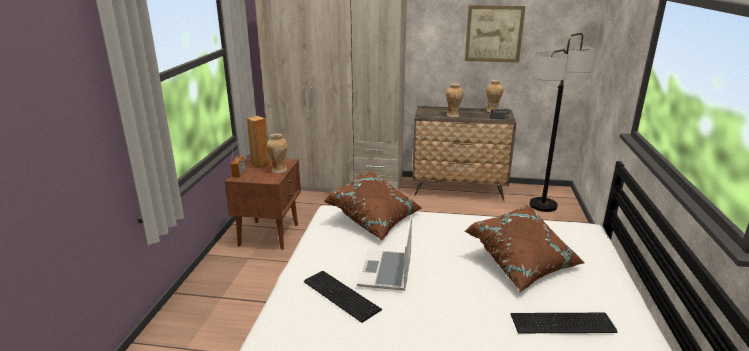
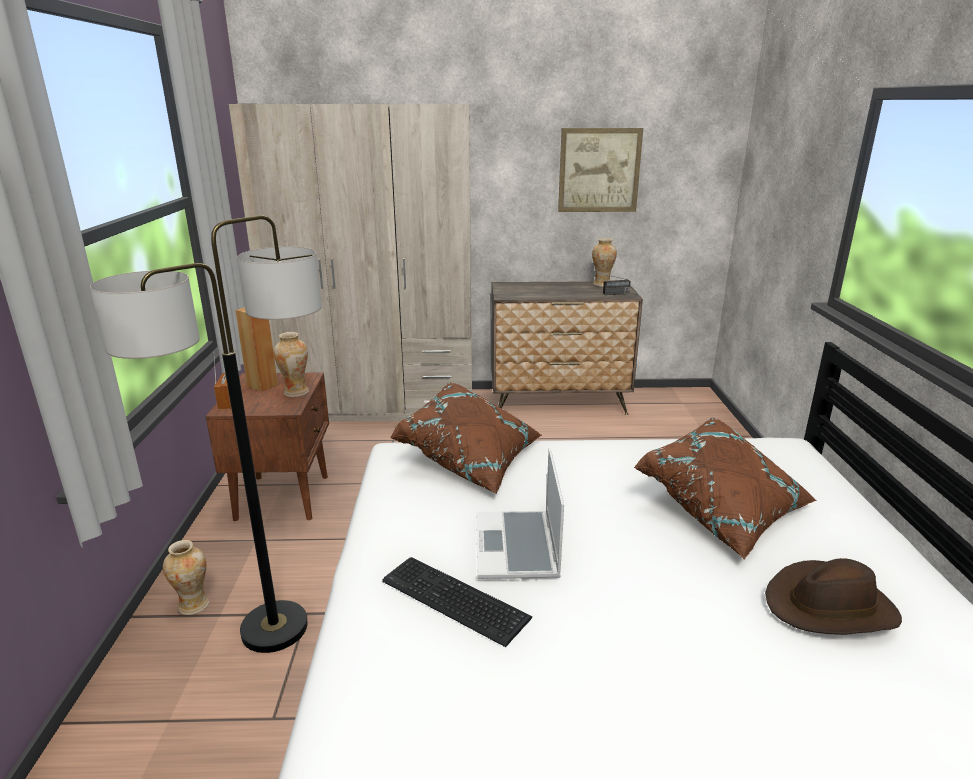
camera: 10 degrees left, 0 degrees up
(453, 115) = (548, 293): vase -> vase (194, 605)
(542, 205) = (682, 416): floor lamp -> floor lamp (274, 628)
(564, 324) = (830, 607): keyboard -> brown hat

